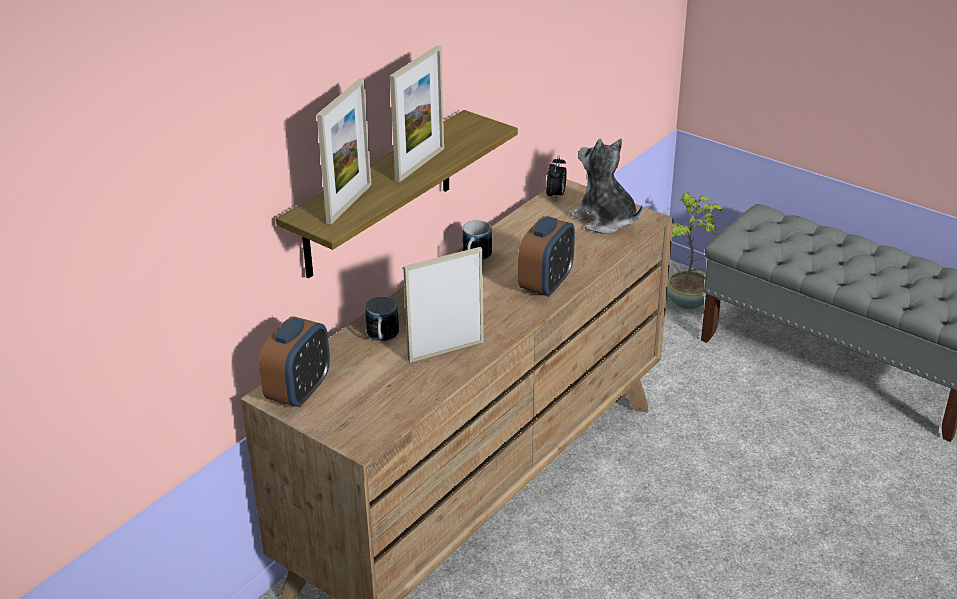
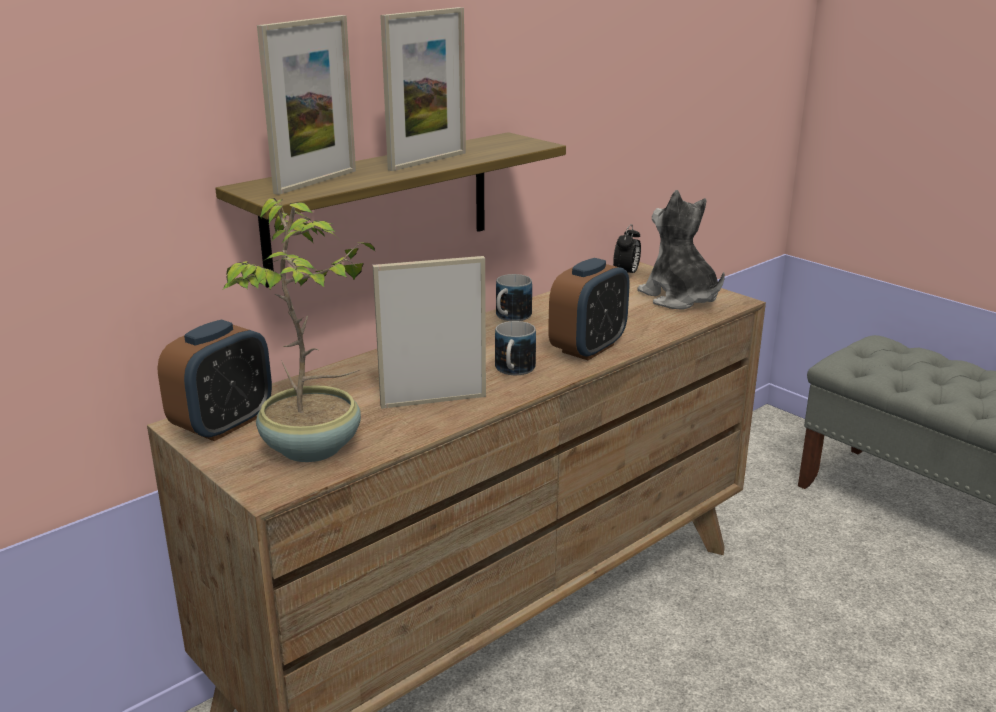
camera: 10 degrees right, 10 degrees down
(382, 337) = (360, 380): mug -> mug (513, 371)
(689, 301) = (788, 446): potted plant -> potted plant (314, 448)

